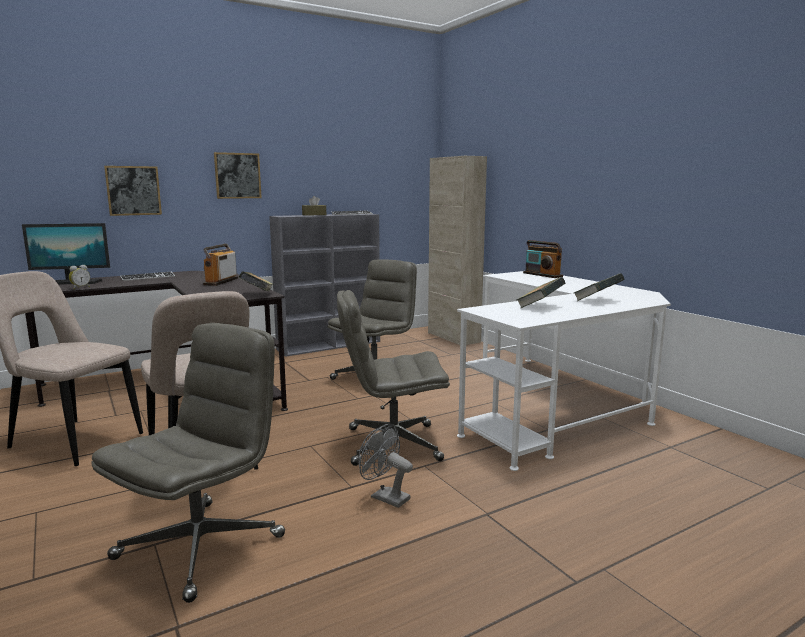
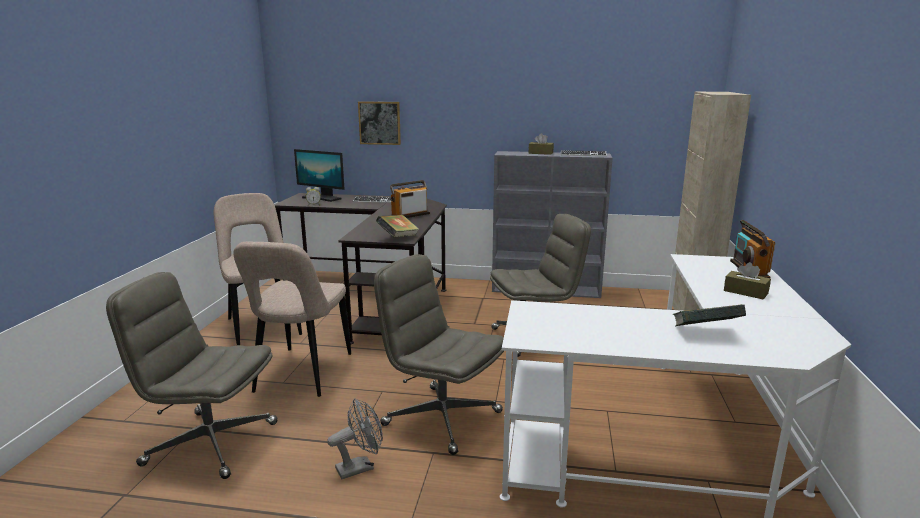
camera: 40 degrees right, 5 degrees up
(201, 546) = (209, 443): grey office chair -> grey office chair turned 150 degrees counterclockwise
(237, 175) = (470, 110): picture -> none
(385, 497) = (360, 467): grey fan -> grey fan turned 75 degrees clockwise
(540, 306) = (604, 322): book -> none
(567, 283) = (745, 292): none -> brown tissue box

